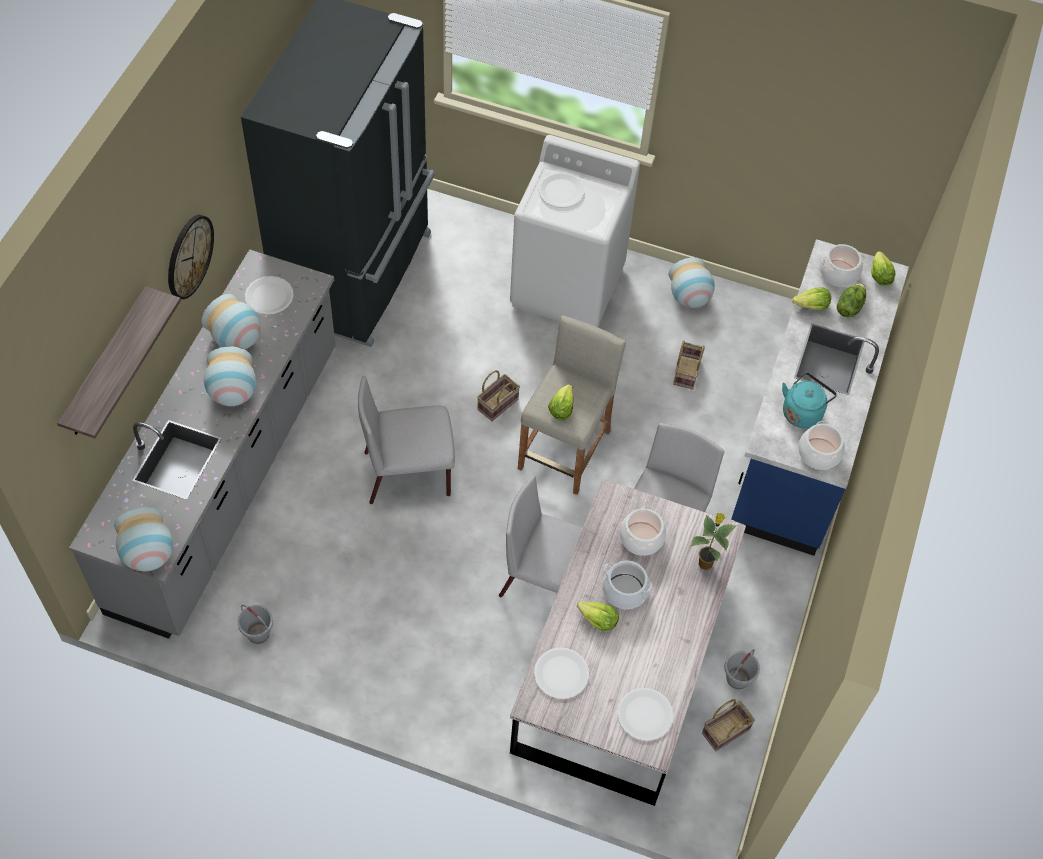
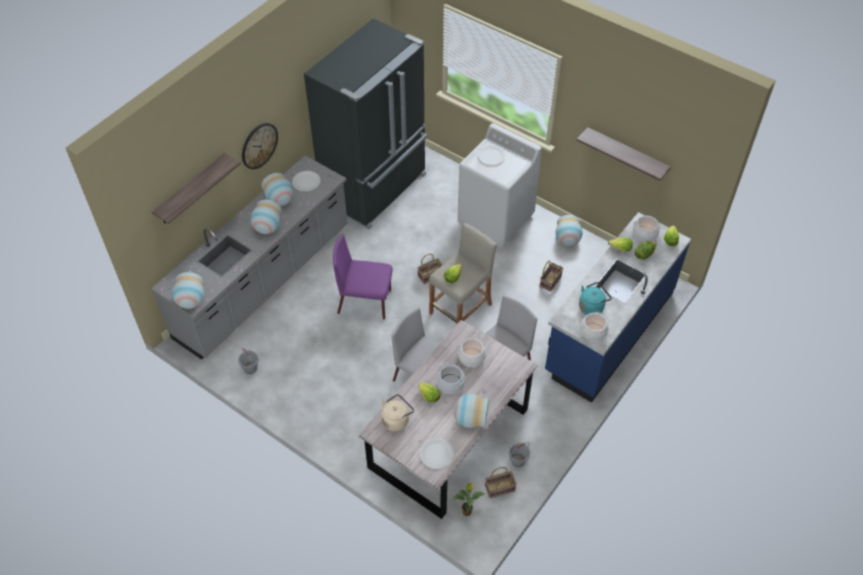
camera: 20 degrees right, 5 degrees down
(409, 473) = (365, 302): grey chair -> purple chair
(561, 674) = (396, 420): white plate -> beige kettle
(676, 642) = (470, 419): none -> vase
(705, 562) = (505, 379): potted plant -> potted plant (467, 511)
(787, 152) = (626, 154): none -> shelf

